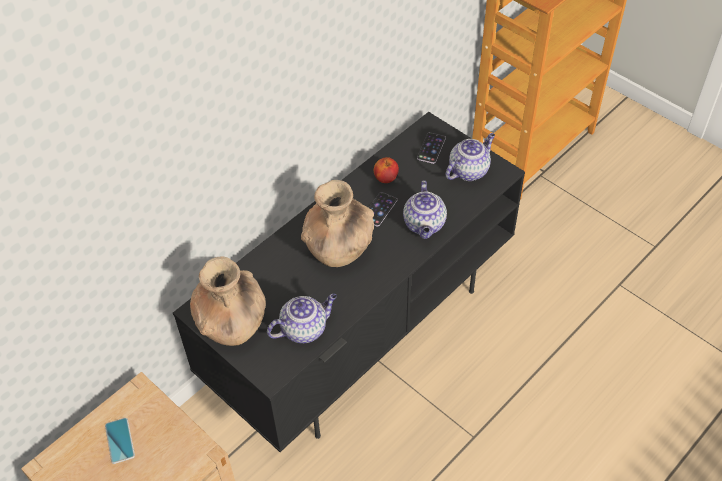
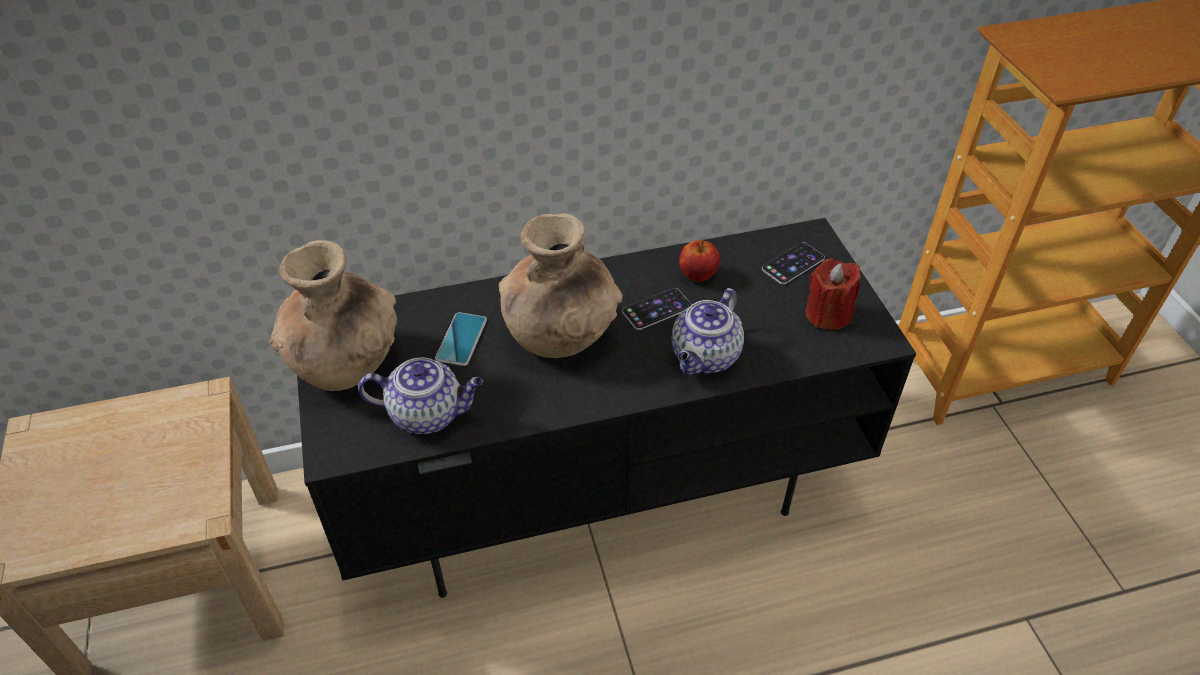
camera: 30 degrees right, 5 degrees down
(119, 441) = (131, 445): phone -> phone (461, 339)
(469, 170) = (827, 314): teapot -> red candle

